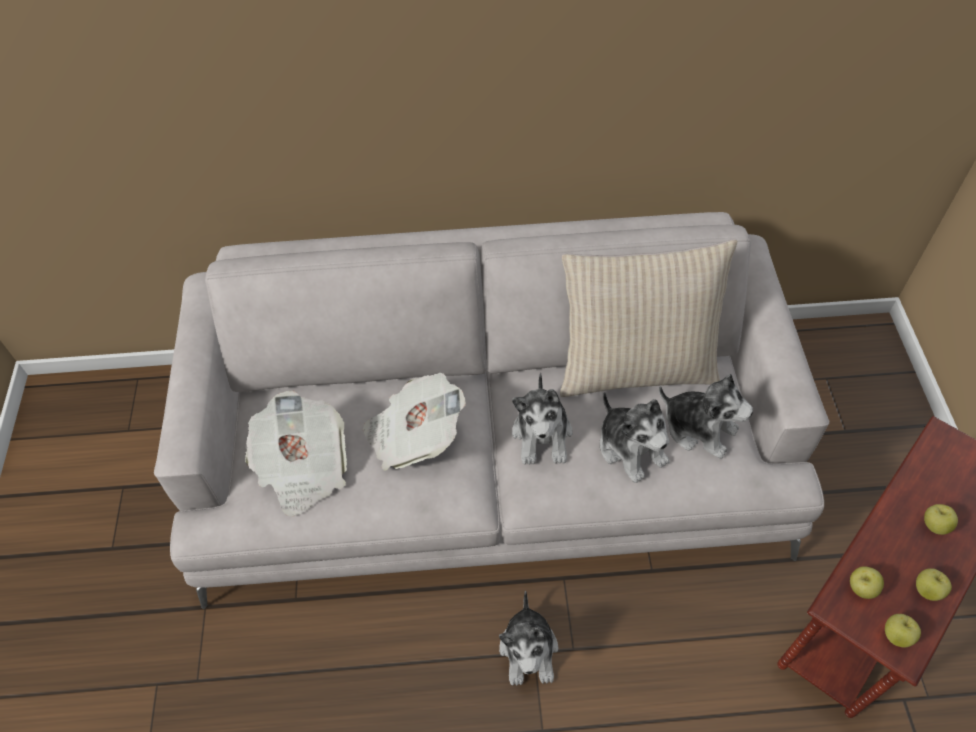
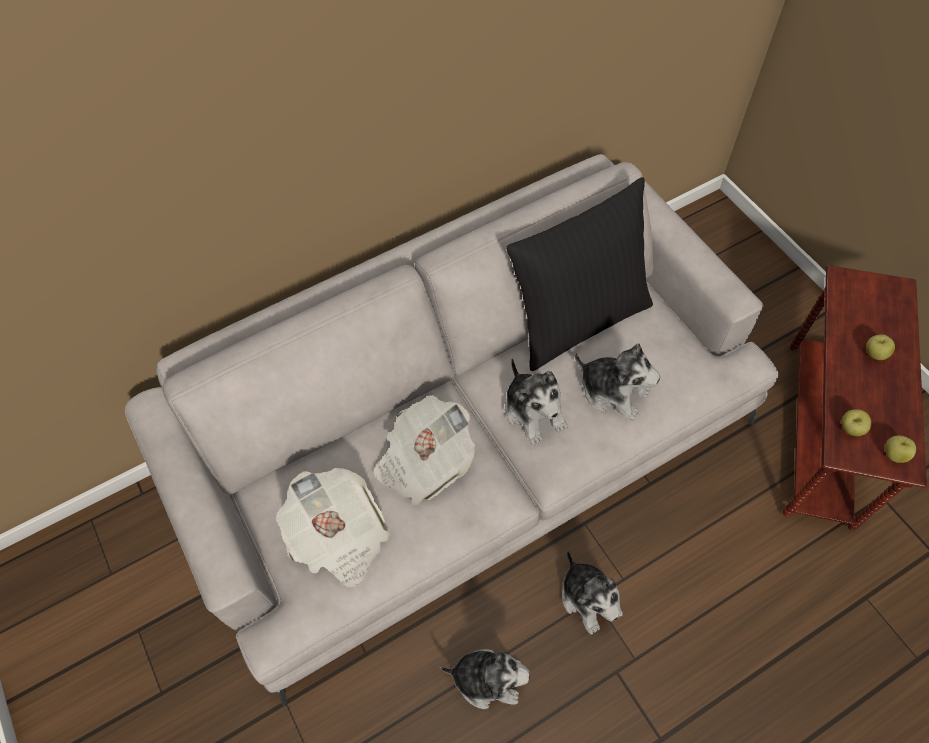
camera: 25 degrees left, 5 degrees up
(635, 367) = (578, 319): beige pillow -> black pillow
(699, 428) = (657, 350): plush toy -> plush toy (487, 678)
(927, 590) = (896, 408): apple -> none

